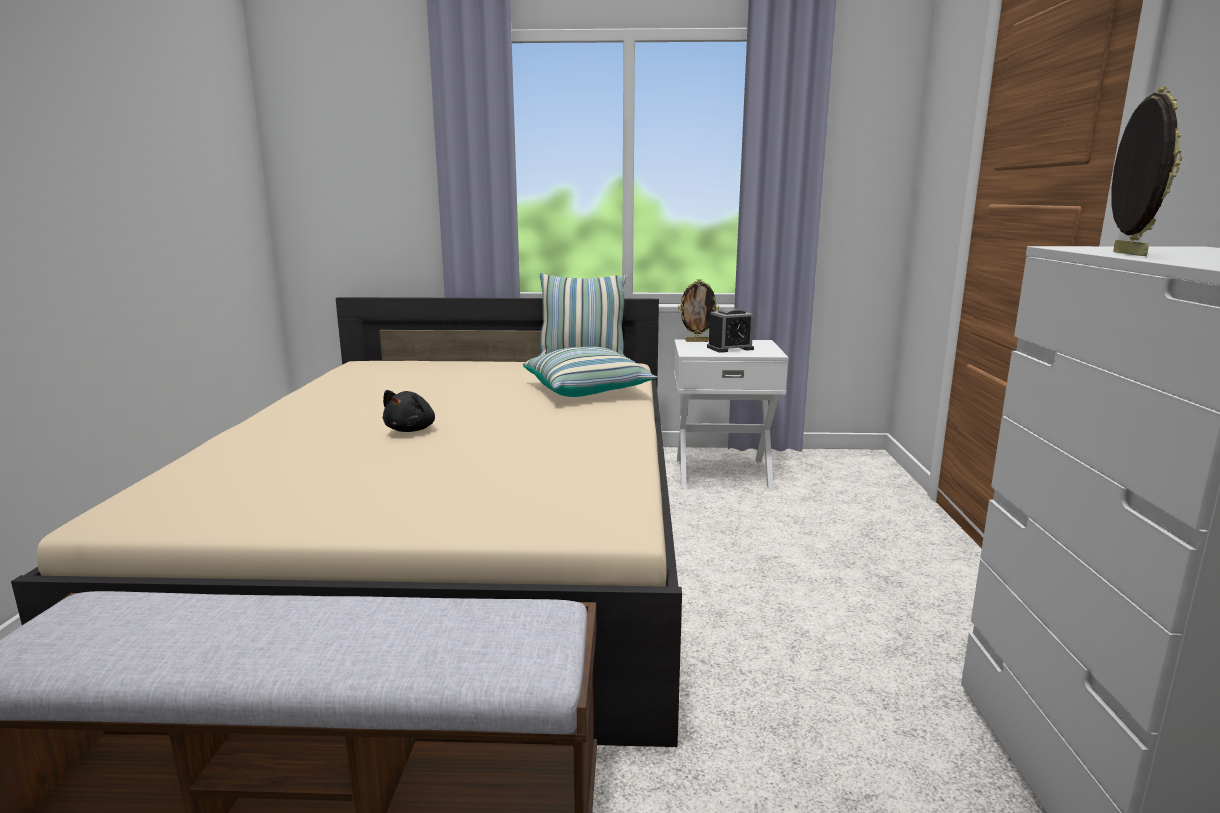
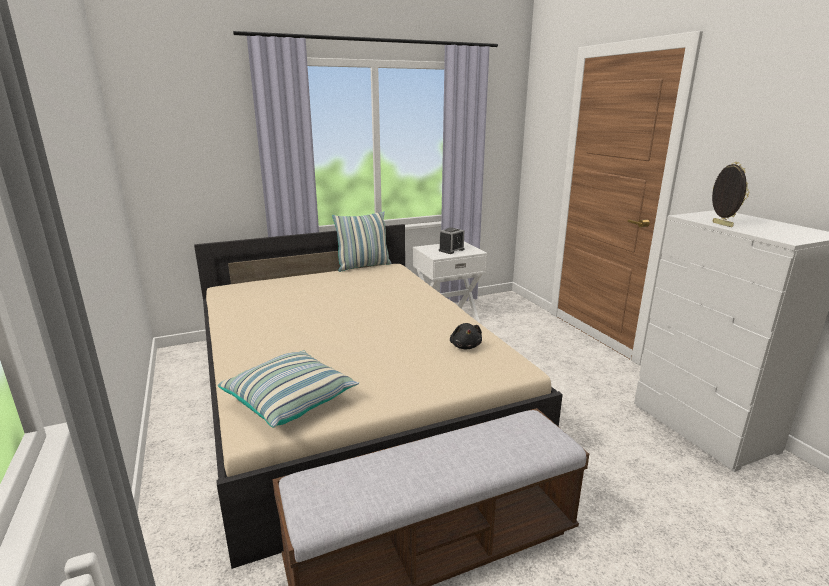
camera: 25 degrees left, 5 degrees up
(412, 430) = (340, 333): black plush toy -> black plush toy (465, 346)
(588, 390) = (397, 288): pillow -> pillow (290, 401)
(697, 341) = (427, 247): picture frame -> none

